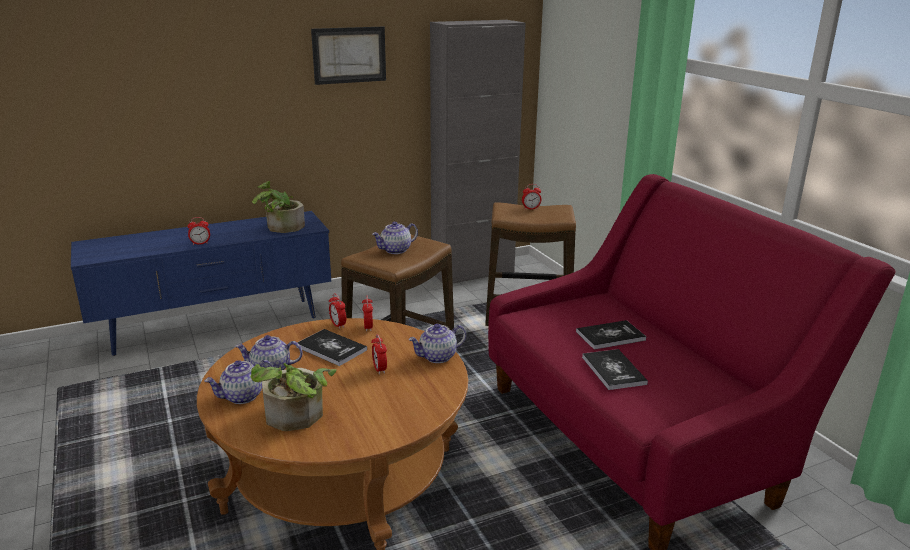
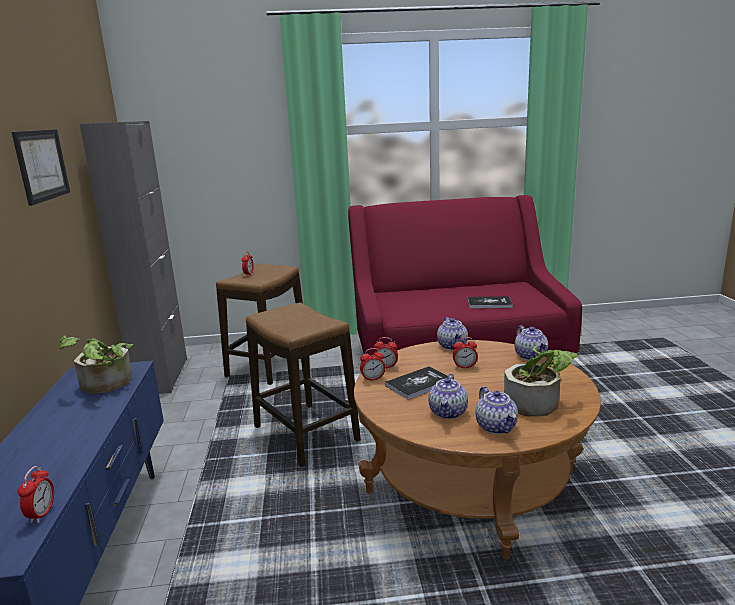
camera: 70 degrees left, 5 degrees down
(200, 243) = (86, 441): alarm clock -> alarm clock (42, 514)
(395, 250) = (293, 320): teapot -> teapot (531, 356)
(610, 336) = (444, 298): book -> none

